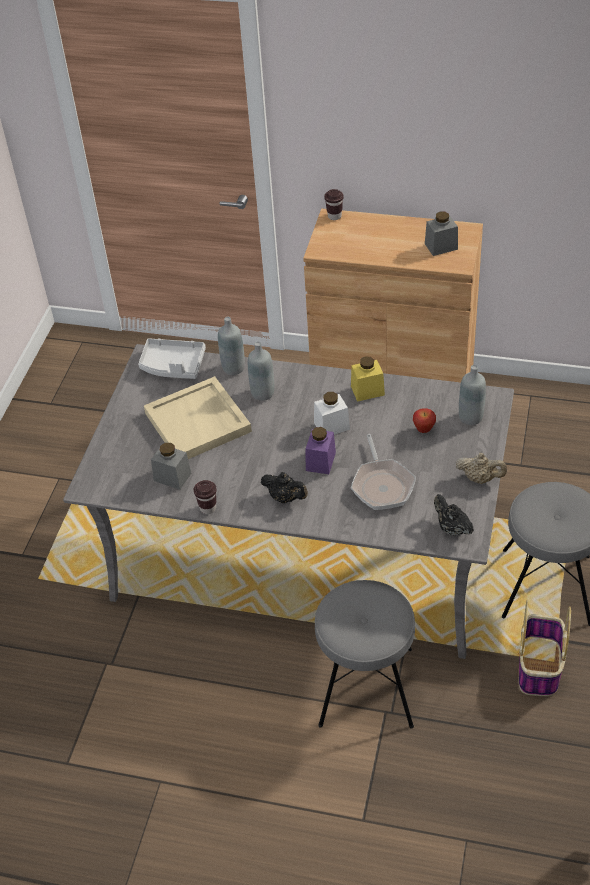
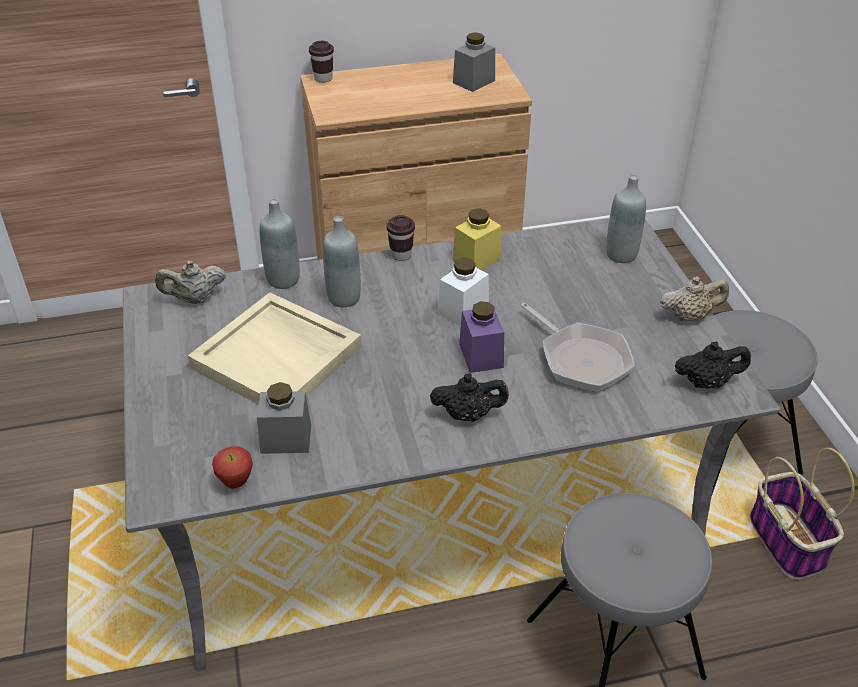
camera: 30 degrees left, 5 degrees down
(173, 366) = (195, 299): grey tray -> beige teapot
(208, 508) = (368, 464): brown cup -> brown cup (401, 255)
(424, 430) = (579, 283): apple -> apple (236, 483)
(451, 528) = (707, 382): black teapot -> black teapot turned 150 degrees clockwise

